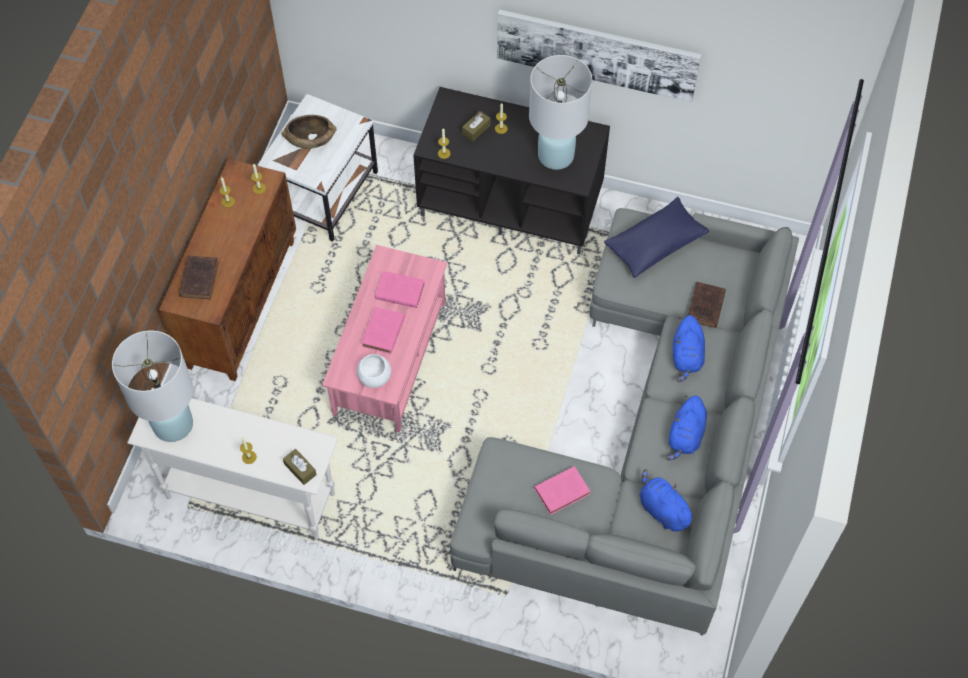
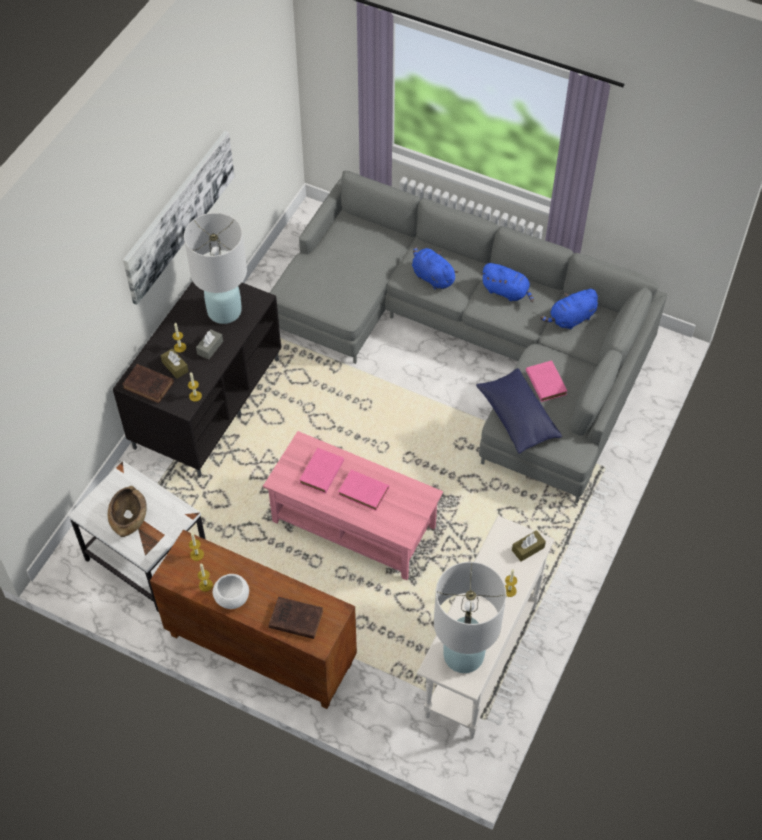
camera: 80 degrees left, 5 degrees down
(374, 377) = (411, 505): white bowl -> white bowl (232, 598)
(506, 153) = (210, 347): none -> grey tissue box
(655, 244) = (315, 277): blue pillow -> blue pillow (517, 418)
(687, 356) = (432, 277): blue plush toy -> blue plush toy turned 150 degrees counterclockwise
(705, 307) = (387, 256): brown book -> brown book (149, 385)

